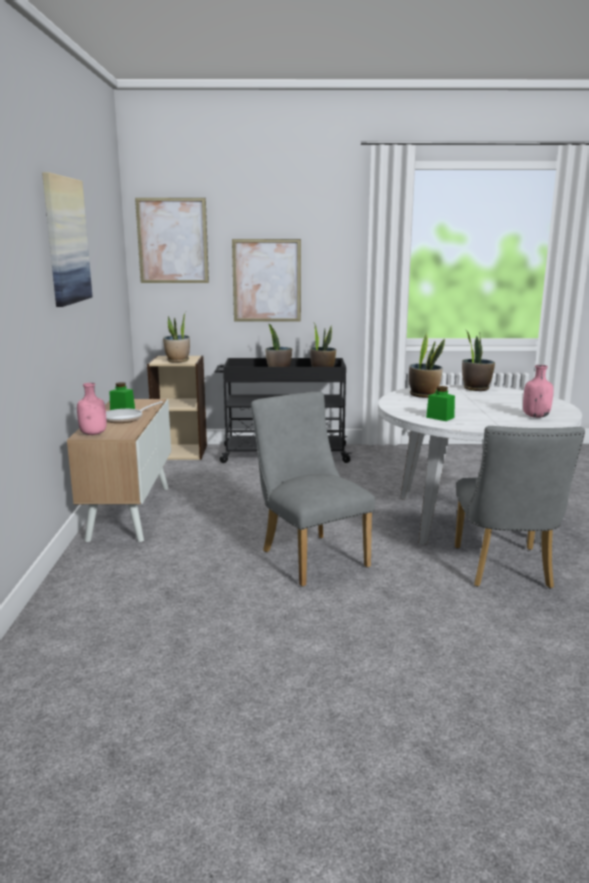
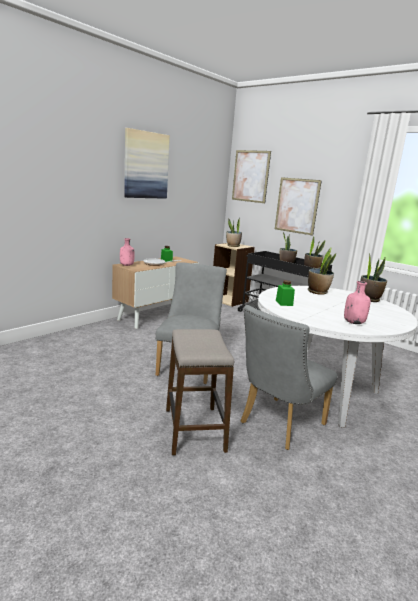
camera: 40 degrees right, 0 degrees up
(457, 618) = (194, 429): none -> stool

